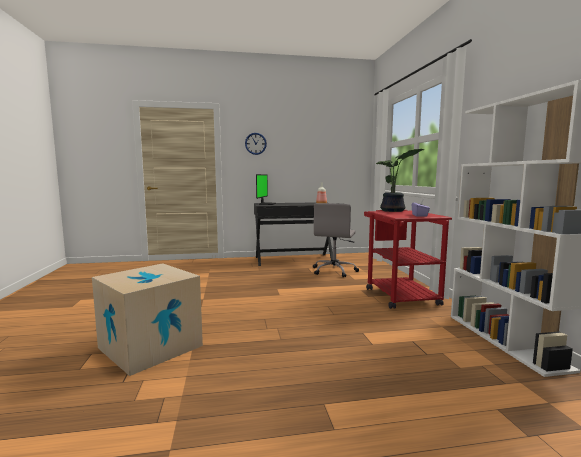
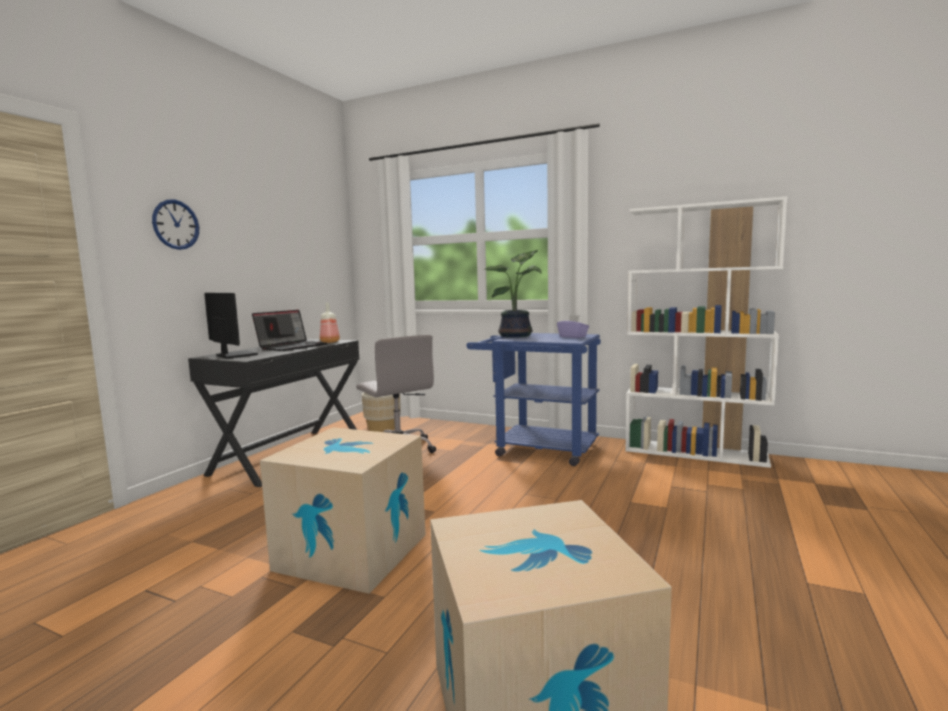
camera: 55 degrees left, 0 degrees up
(227, 293) = (352, 552): none -> cardboard box
(299, 204) = (292, 346): none -> laptop
(355, 261) = (382, 427): none -> beige planter
(398, 294) = (537, 448): red cart -> blue cart

